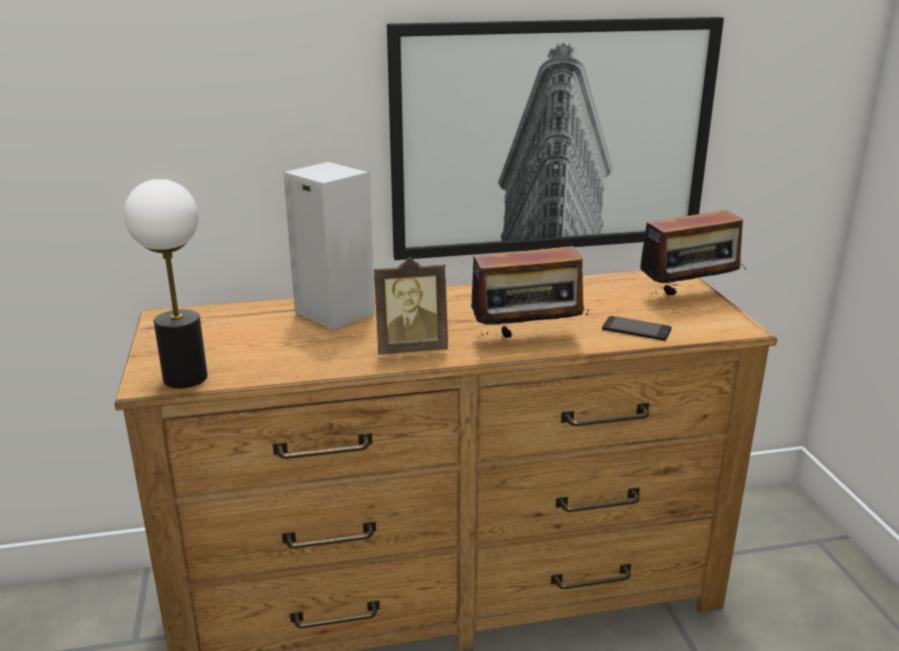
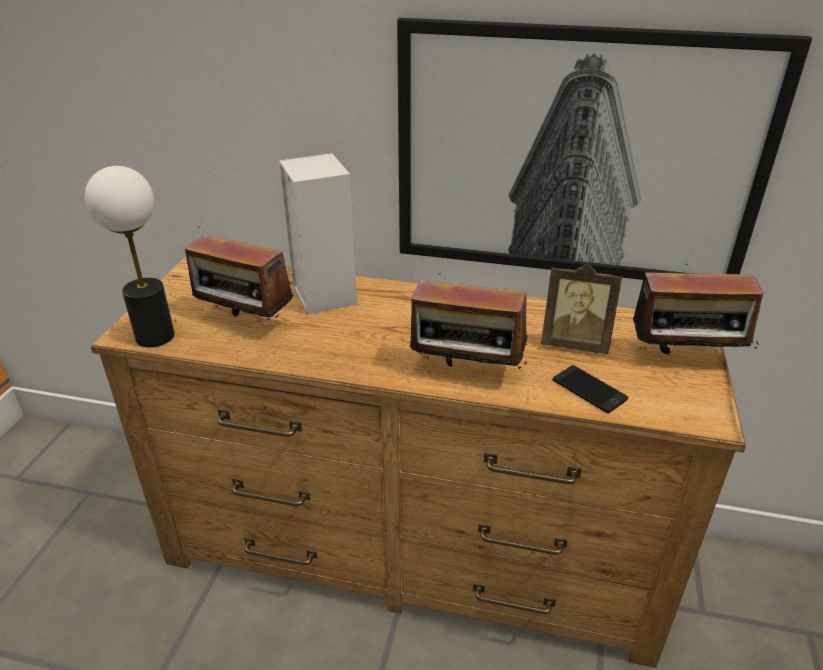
camera: 25 degrees right, 10 degrees up
(275, 349) = (245, 323): none -> radio
(411, 348) = (354, 354): picture frame -> picture frame (574, 343)

